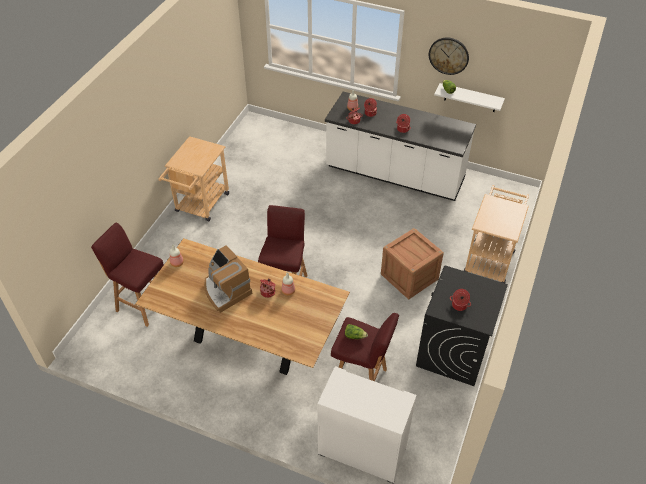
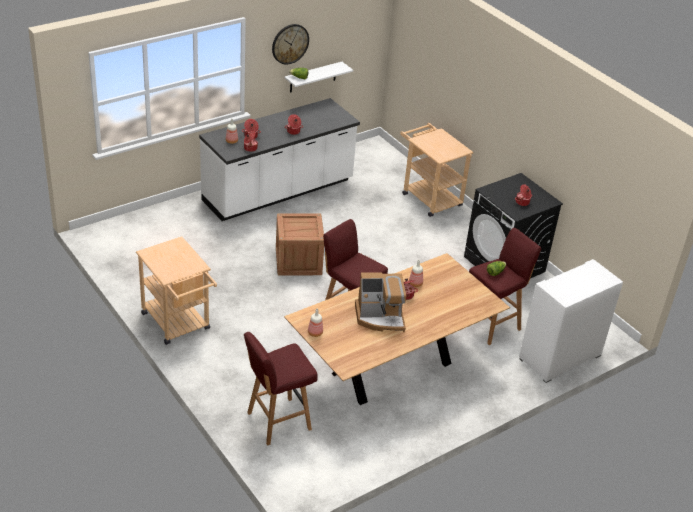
camera: 60 degrees left, 10 degrees down
(409, 276) = (407, 246): crate -> crate (298, 261)

